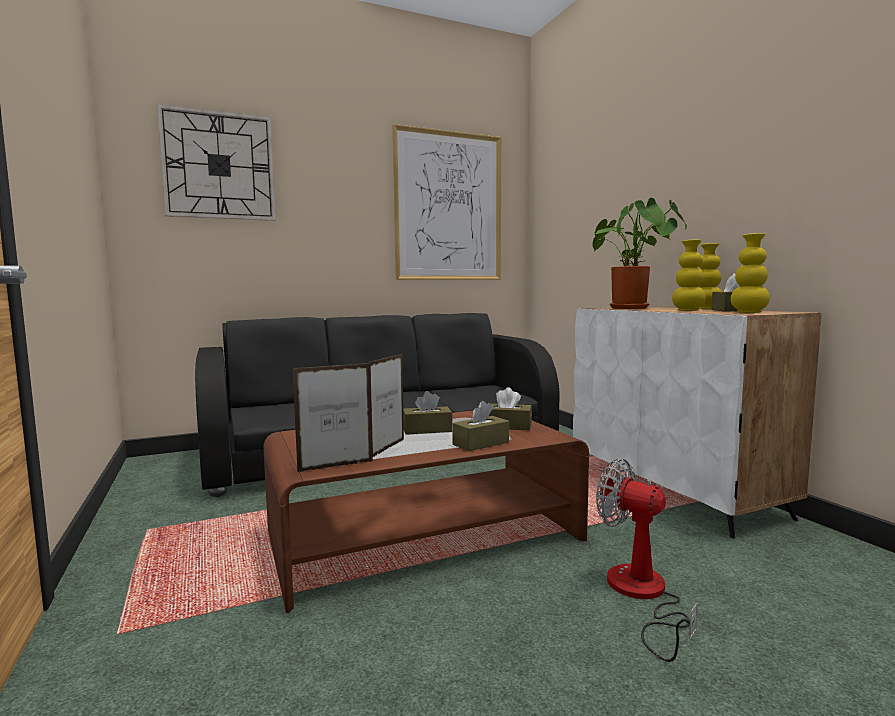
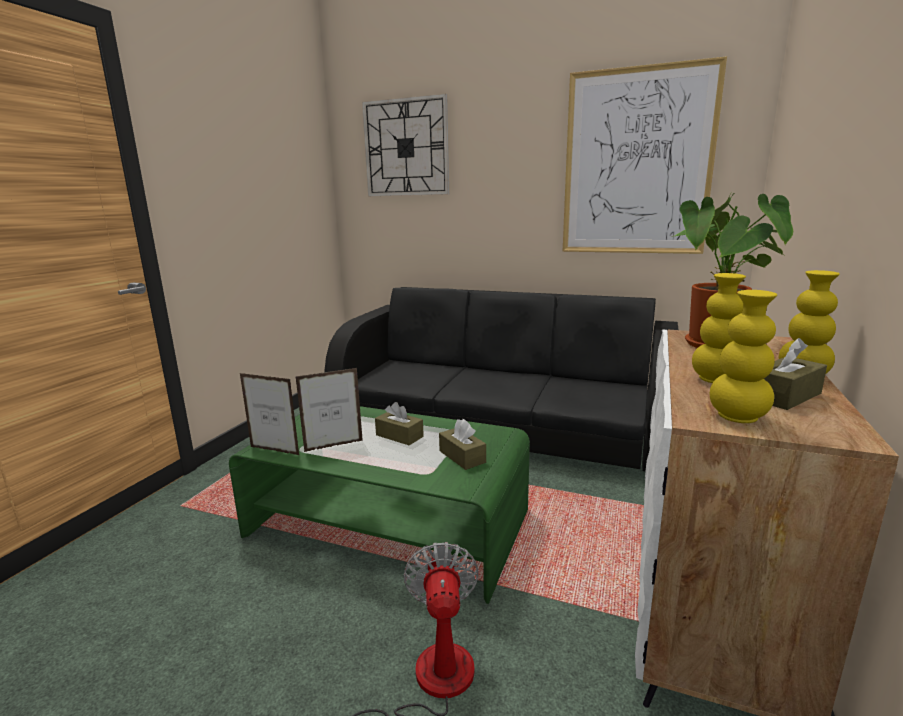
camera: 45 degrees right, 10 degrees up
(423, 535) = (388, 523): brown coffee table -> green coffee table
(481, 443) = (394, 468): brown tissue box -> none

